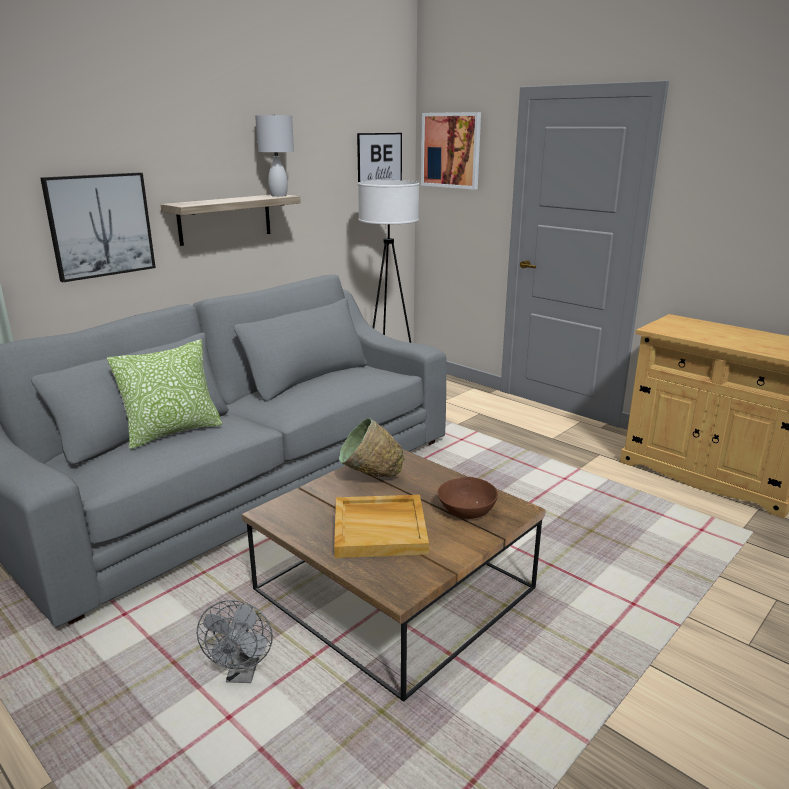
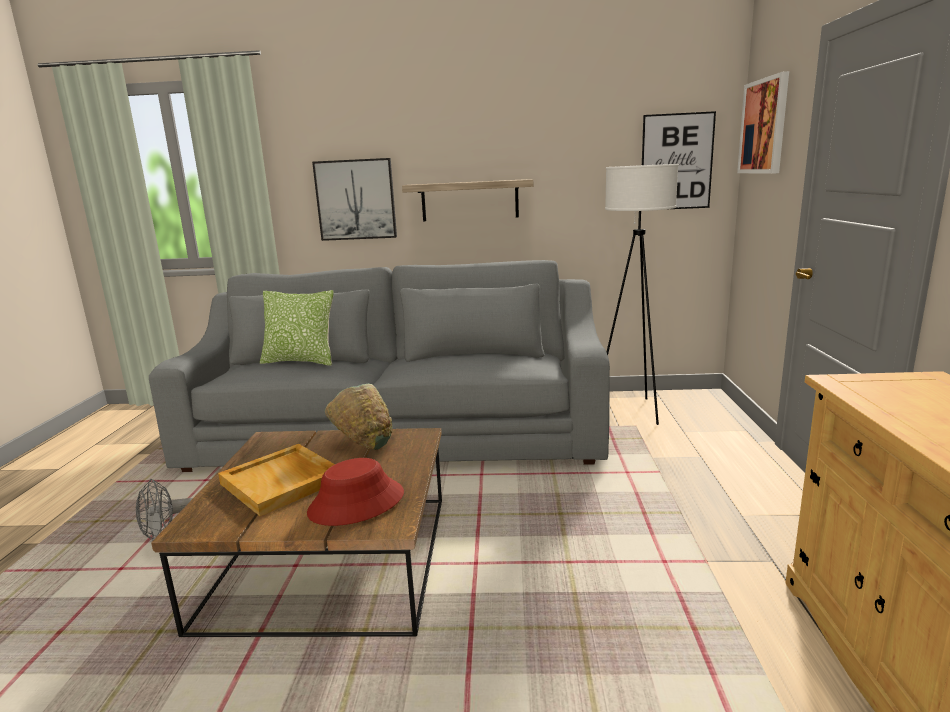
camera: 50 degrees right, 5 degrees down
(278, 195) = (518, 179): white table lamp -> none
(466, 511) = (356, 503): brown bowl -> red hat

